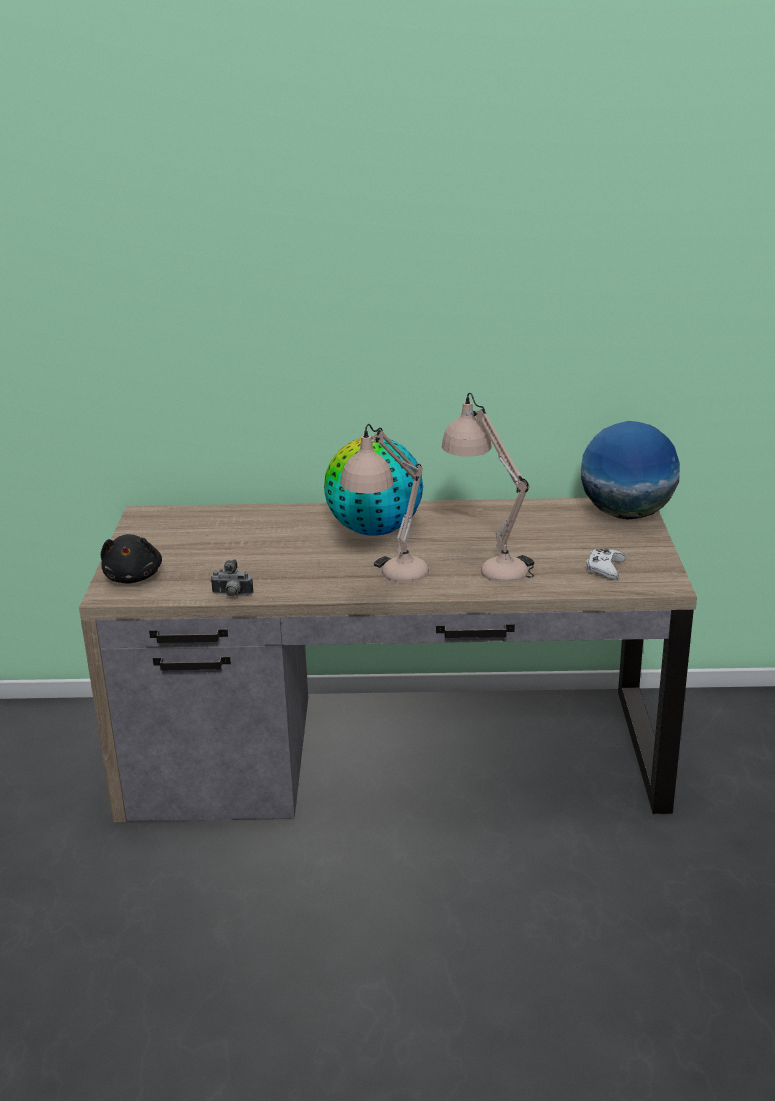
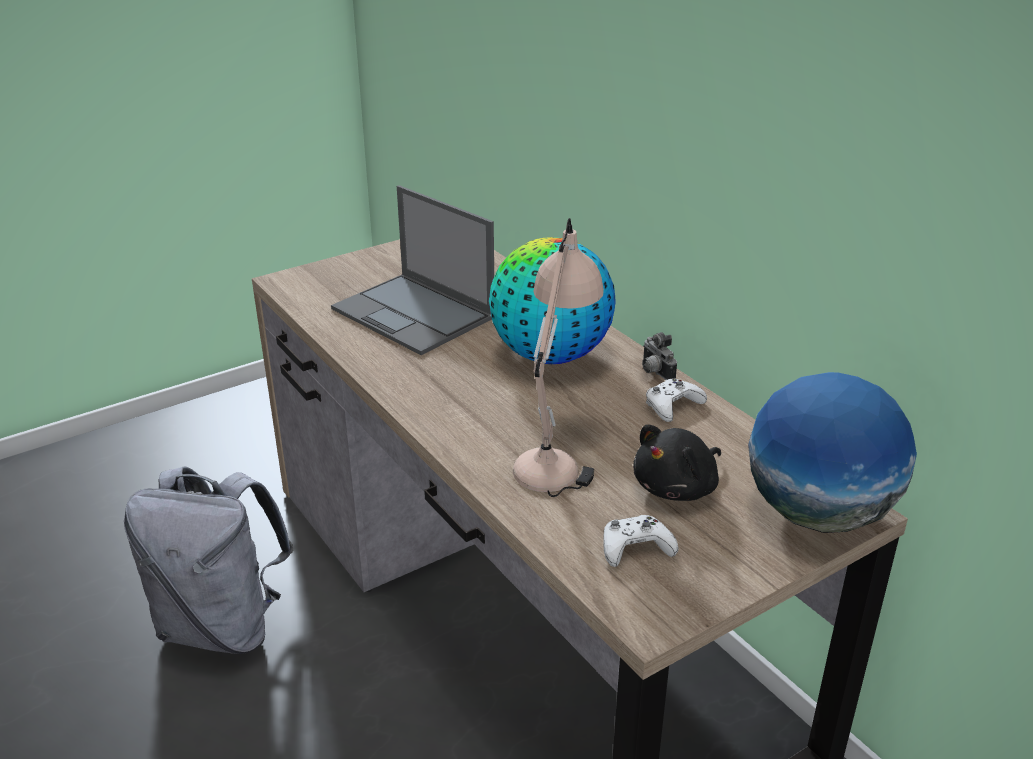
camera: 55 degrees right, 5 degrees up
(133, 577) = (325, 278): black plush toy -> black plush toy (678, 488)
(231, 595) = (332, 334): camera -> camera (654, 372)
(246, 909) = (223, 626): none -> grey backpack
(248, 558) = (414, 314): none -> laptop
(388, 581) = (444, 404): beige table lamp -> none
(482, 514) = (672, 405): none -> white game controller

